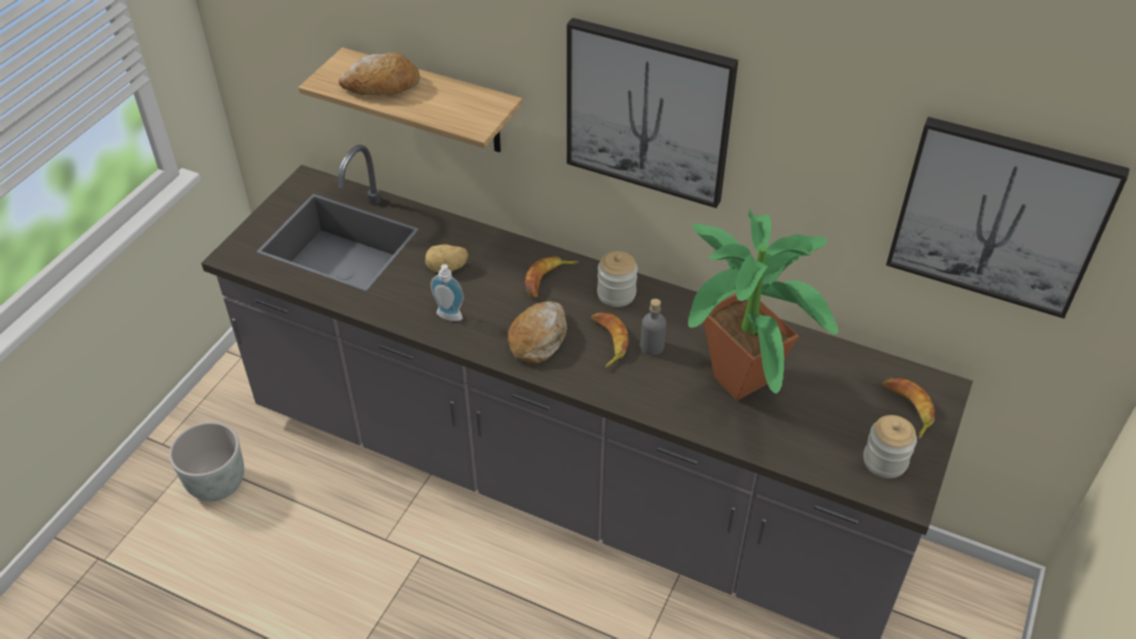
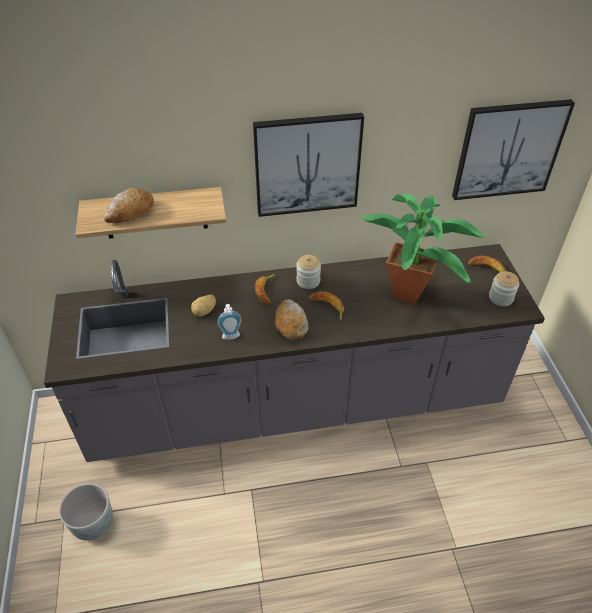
camera: 35 degrees left, 0 degrees up
(652, 346) = (351, 299): grey bottle -> none

